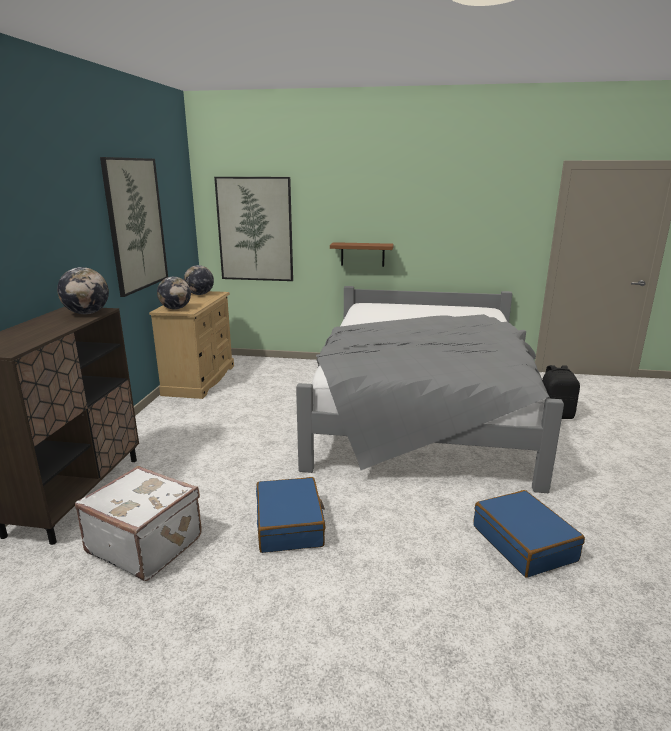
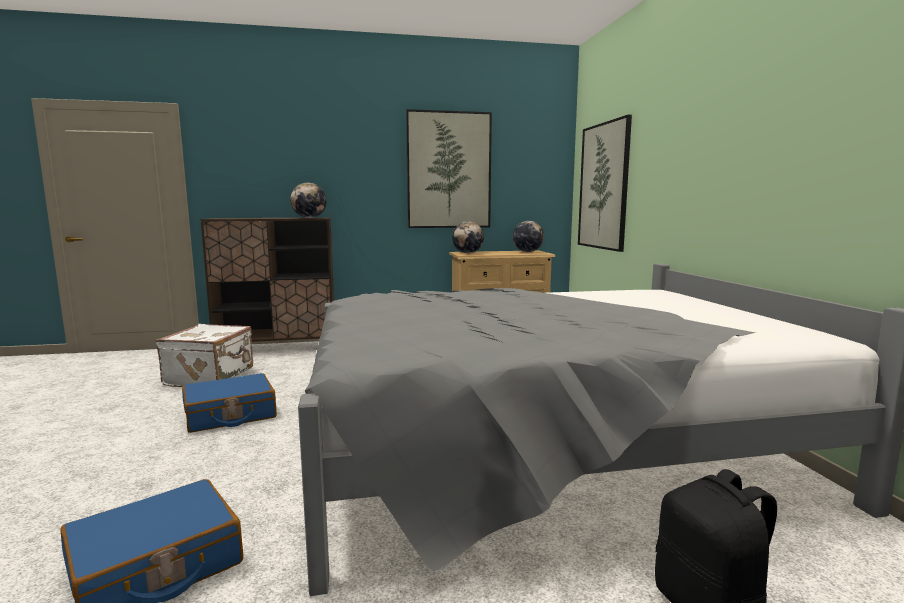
camera: 70 degrees right, 10 degrees down
(362, 254) = (684, 216): brown shelf -> none

